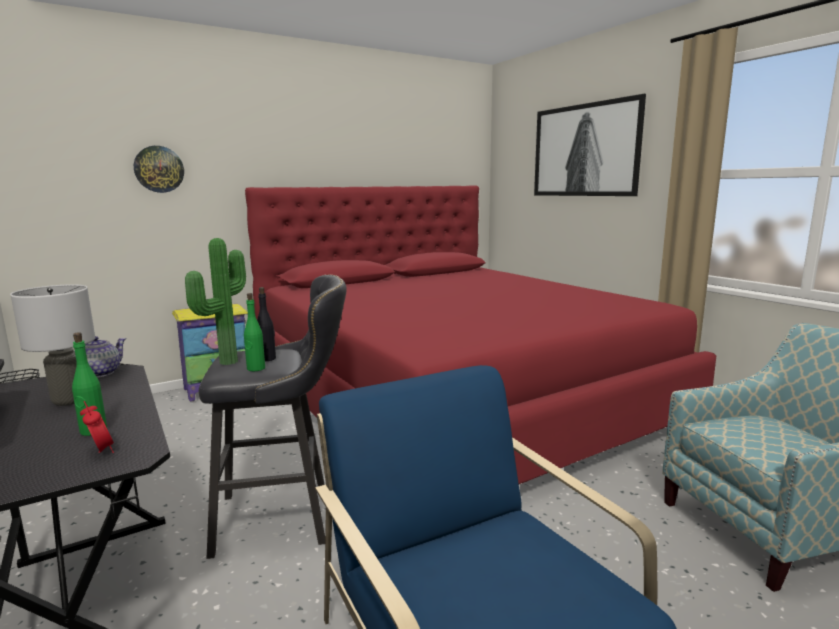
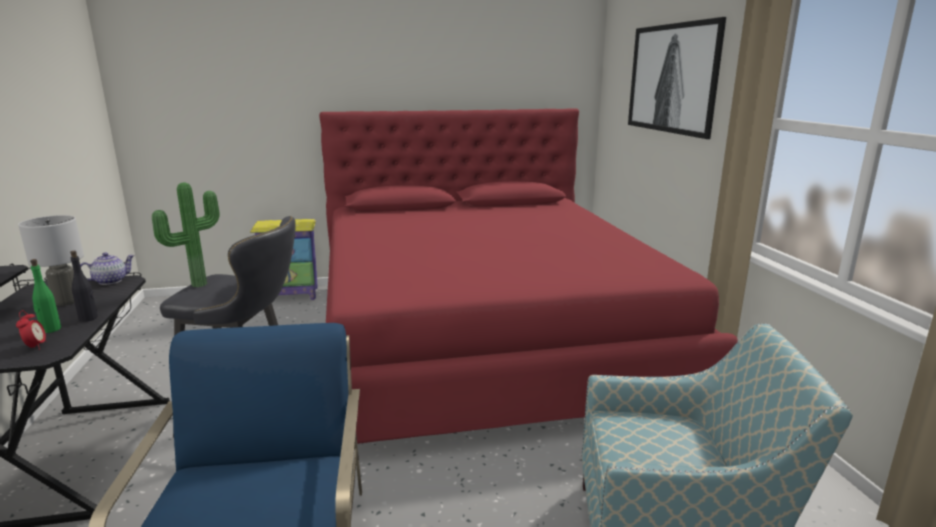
camera: 20 degrees right, 5 degrees up
(159, 169) = (246, 94): wall clock -> none
(255, 368) = (208, 294): green bottle -> none
(267, 358) = (229, 285): black bottle -> black bottle (88, 318)

